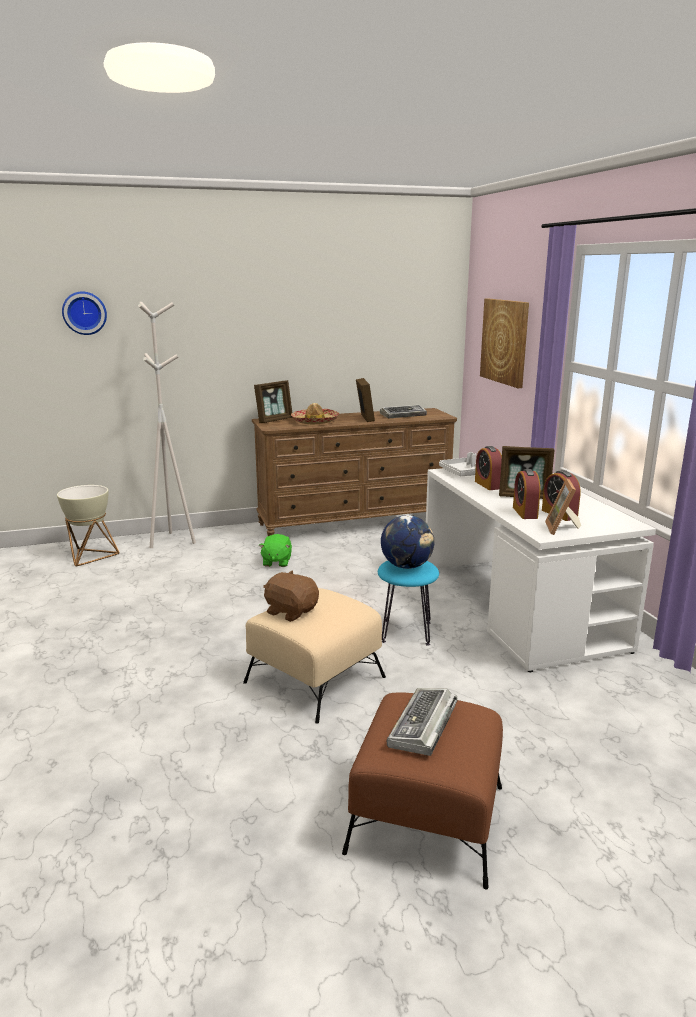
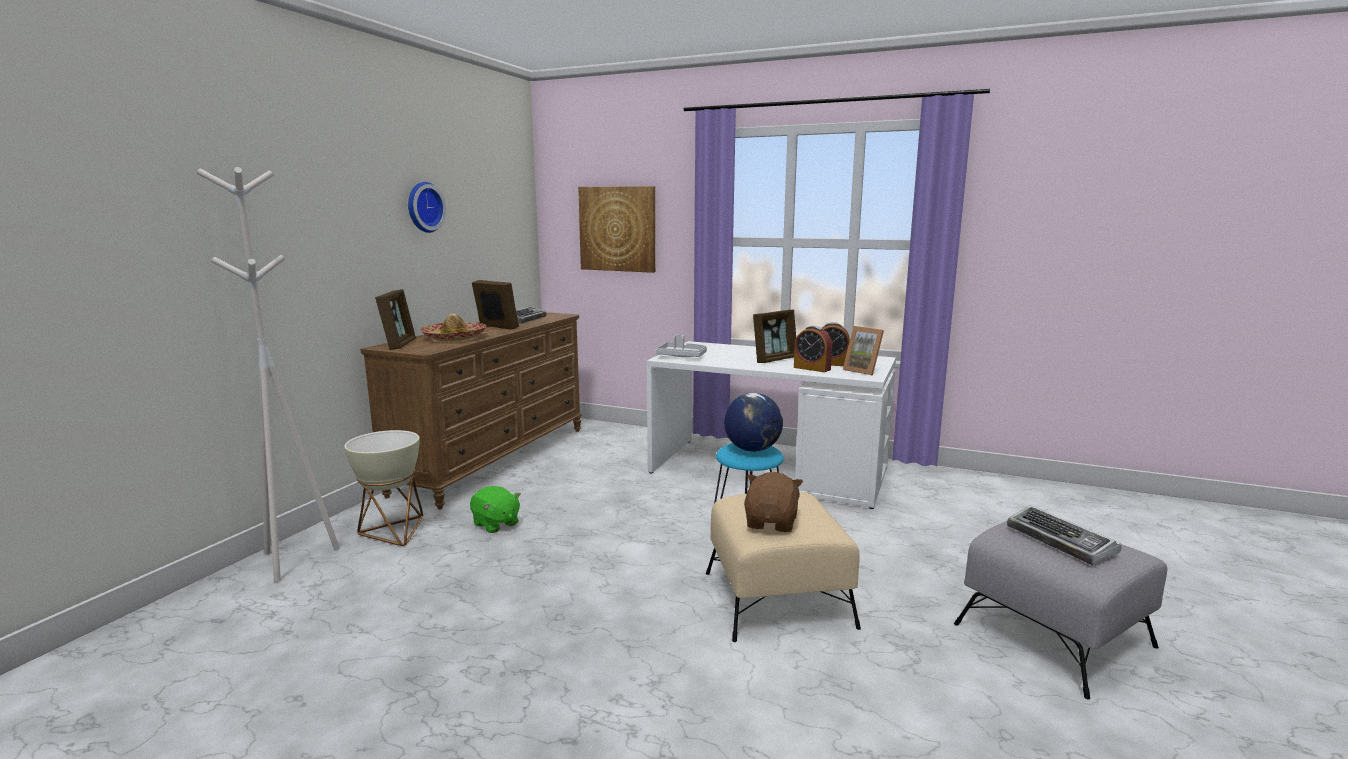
camera: 50 degrees left, 5 degrees down
(84, 313) = (75, 185): wall clock -> wall clock (423, 207)
(91, 556) = (184, 636): planter -> planter (393, 532)
(291, 611) = (772, 522): brown plush toy -> brown plush toy turned 120 degrees clockwise
(426, 819) = (1054, 636): brown ottoman -> grey ottoman
(487, 485) = (727, 359): alarm clock -> none

